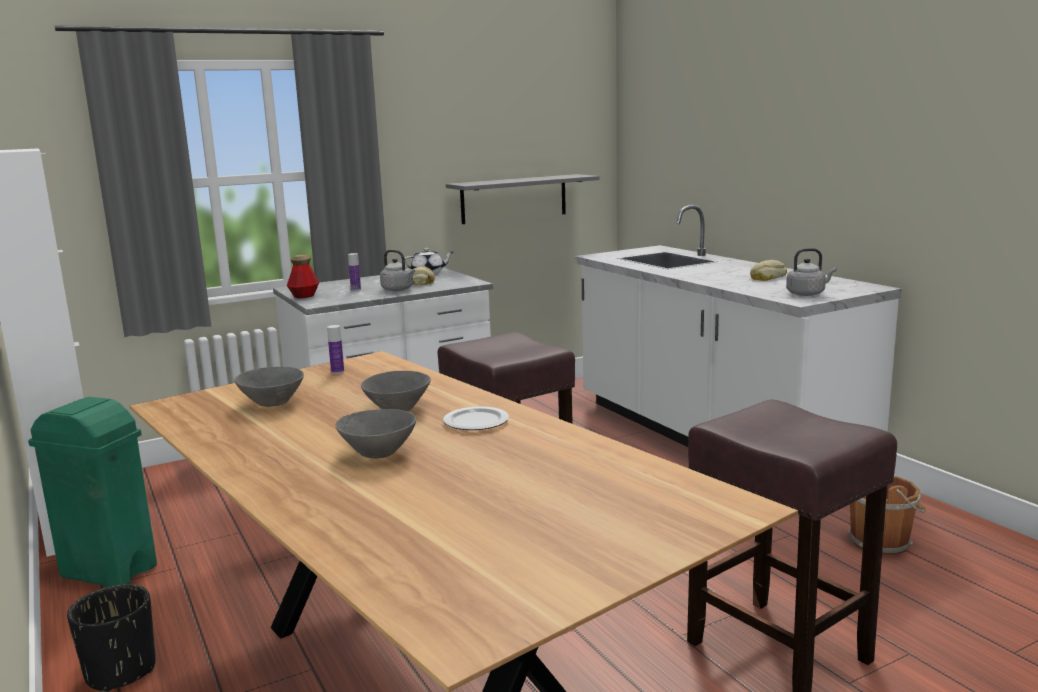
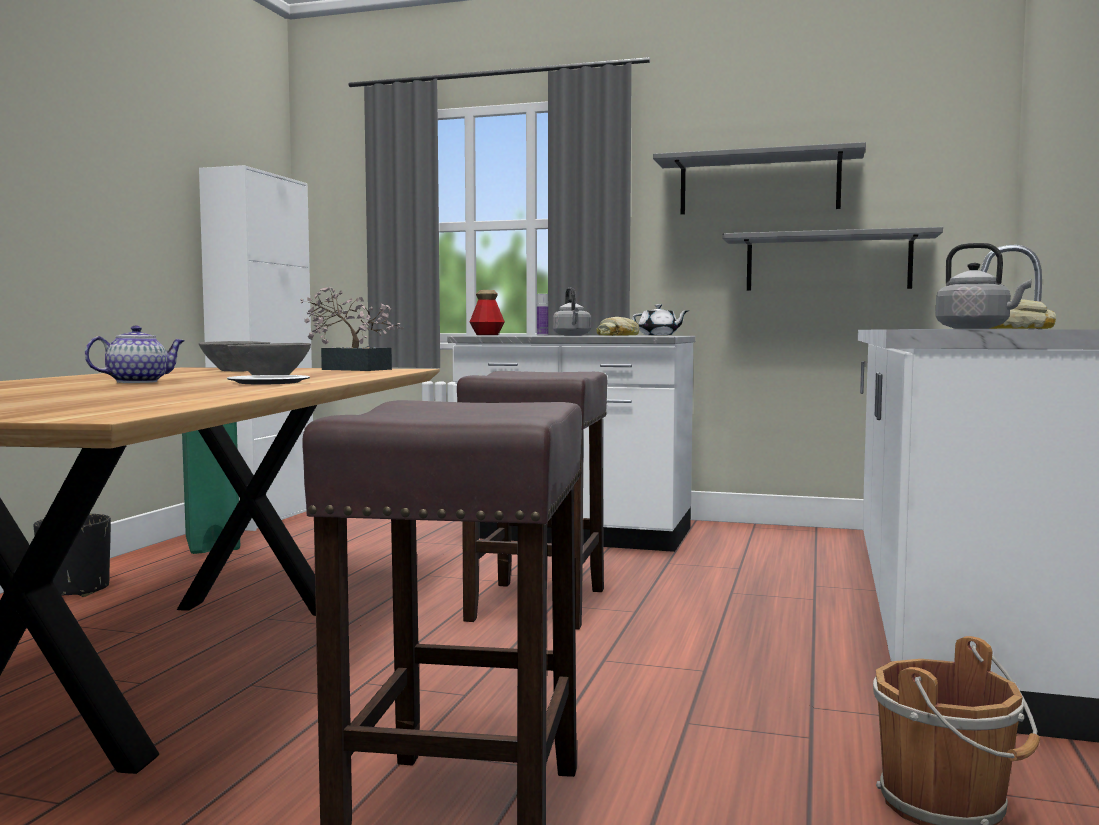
camera: 45 degrees right, 10 degrees down
(337, 372) = (350, 369): bottle -> potted plant
(378, 452) = (138, 382): grey bowl -> teapot
(464, 140) = (759, 185): none -> grey shelf

